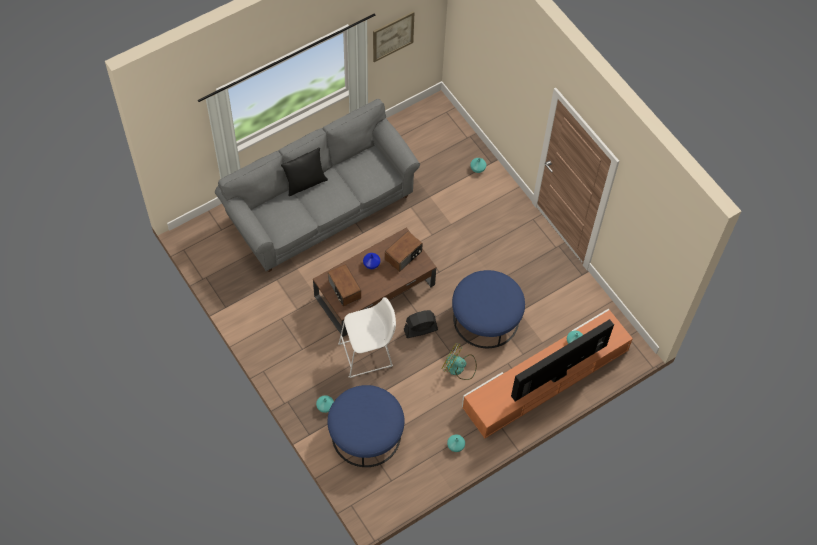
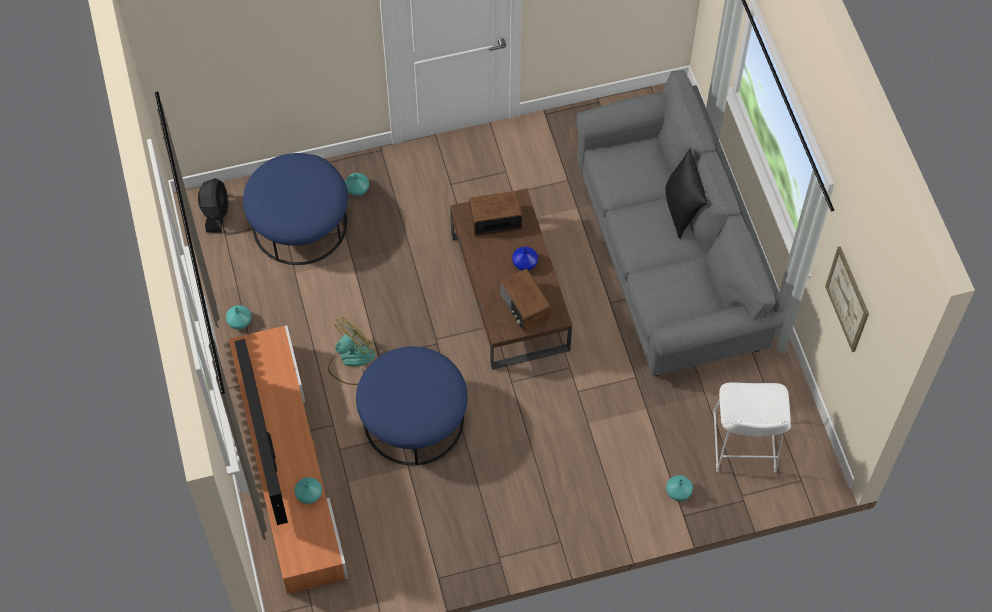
camera: 110 degrees right, 0 degrees up
(368, 354) = (413, 257): white stool -> white stool (744, 446)
(420, 329) = (427, 330): black fan -> black fan (216, 213)

